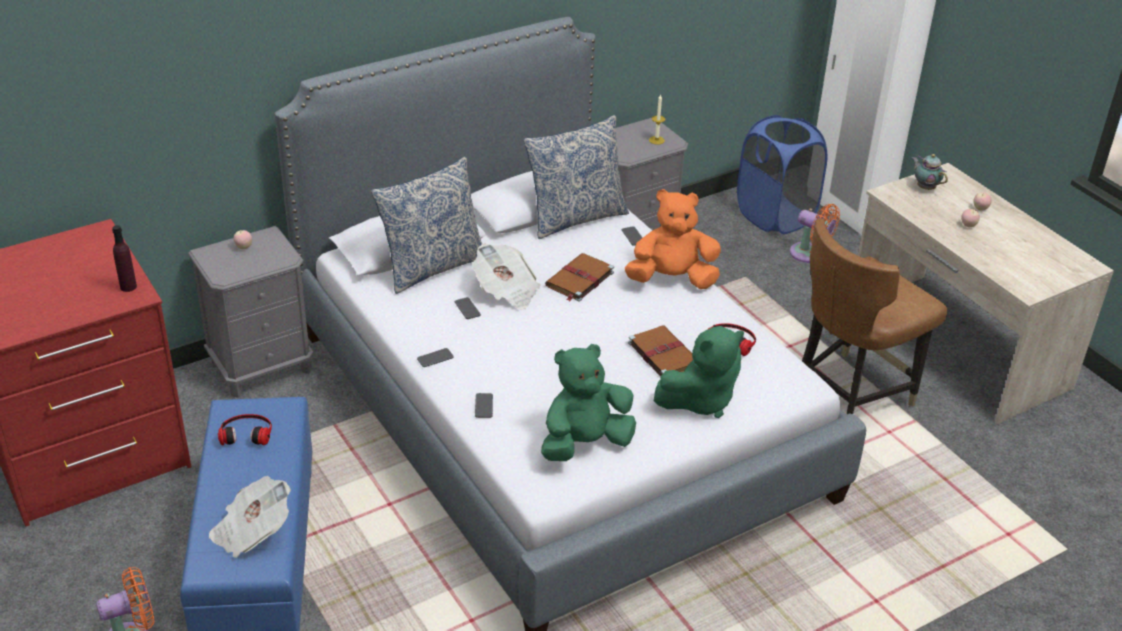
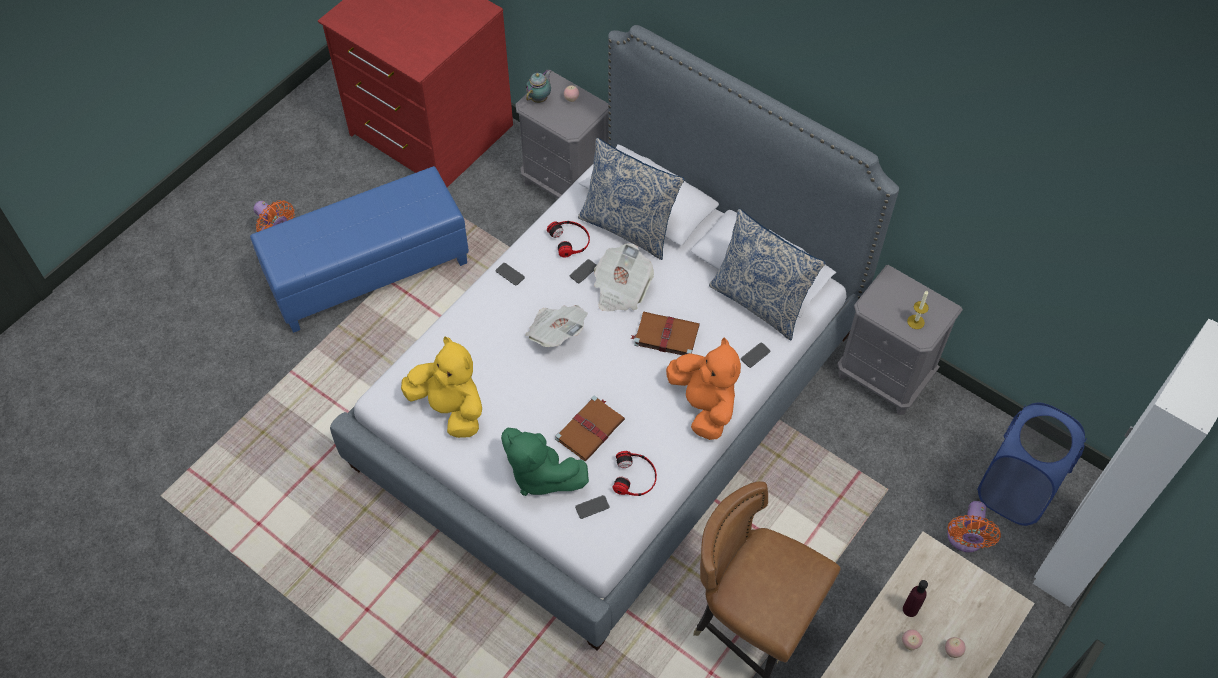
camera: 70 degrees right, 20 degrees up
(128, 287) = (426, 57): purple bottle -> purple bottle (910, 609)
(246, 433) = (406, 200): headphones -> headphones (570, 240)
(252, 532) = (311, 247): newspaper -> newspaper (556, 333)
(484, 406) = (466, 326): phone -> phone (592, 507)
(585, 444) = (450, 408): green plush toy -> yellow plush toy
(925, 187) = (963, 587): teapot -> teapot (540, 98)

